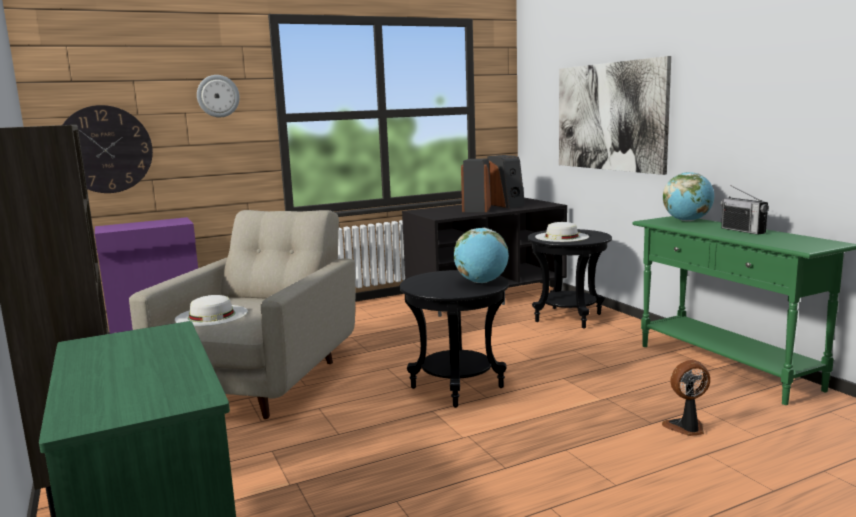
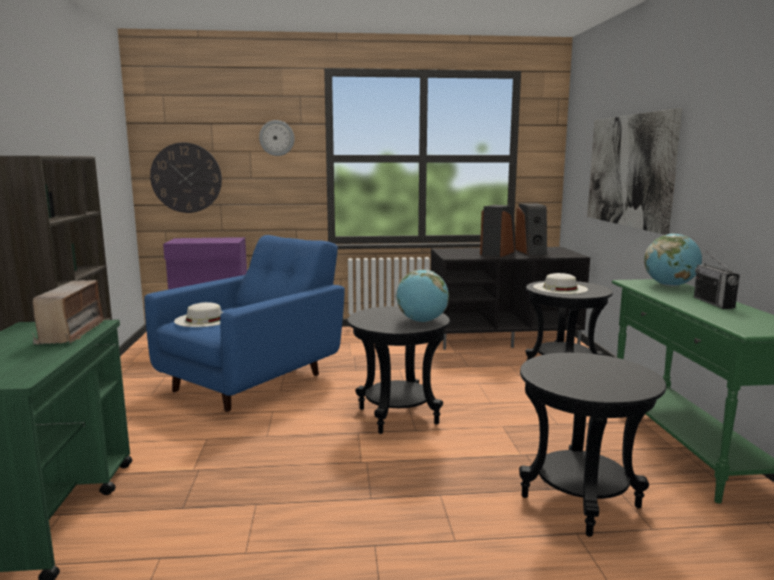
camera: 20 degrees right, 0 degrees up
(160, 342) = (72, 332): none -> radio
(264, 380) = (255, 380): beige armchair -> blue armchair
(686, 428) = (580, 502): fan -> black side table

